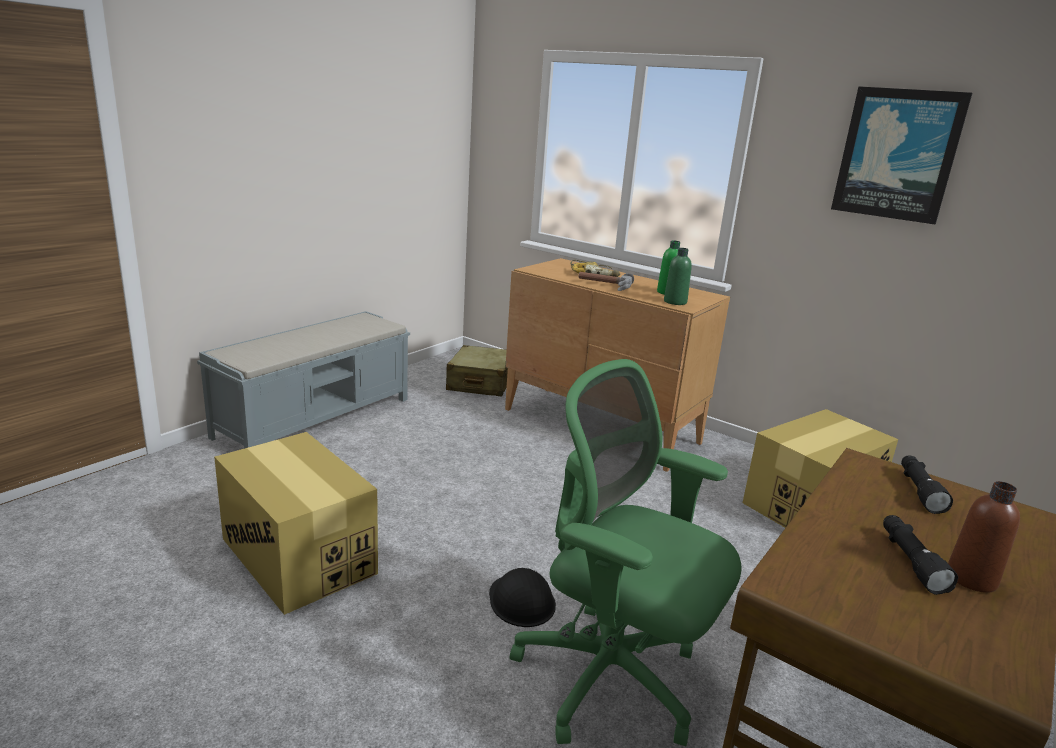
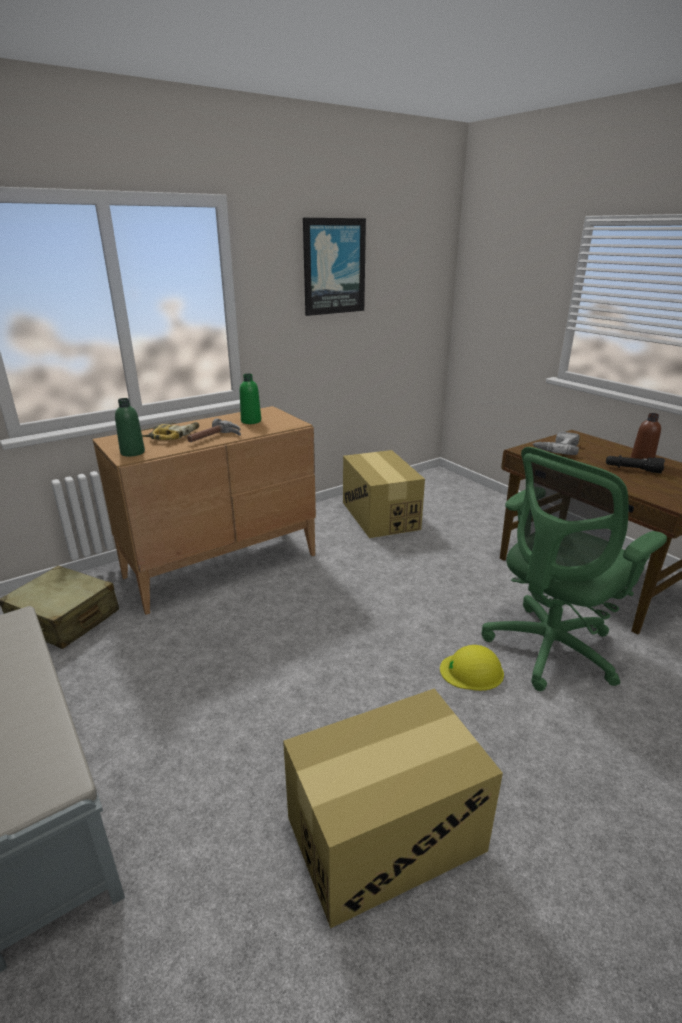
camera: 70 degrees left, 5 degrees up
(521, 600) = (472, 671): black hard hat -> yellow hard hat
(675, 302) = (279, 424): green bottle -> green bottle (132, 452)
(919, 491) = (556, 448): black flashlight -> power drill

